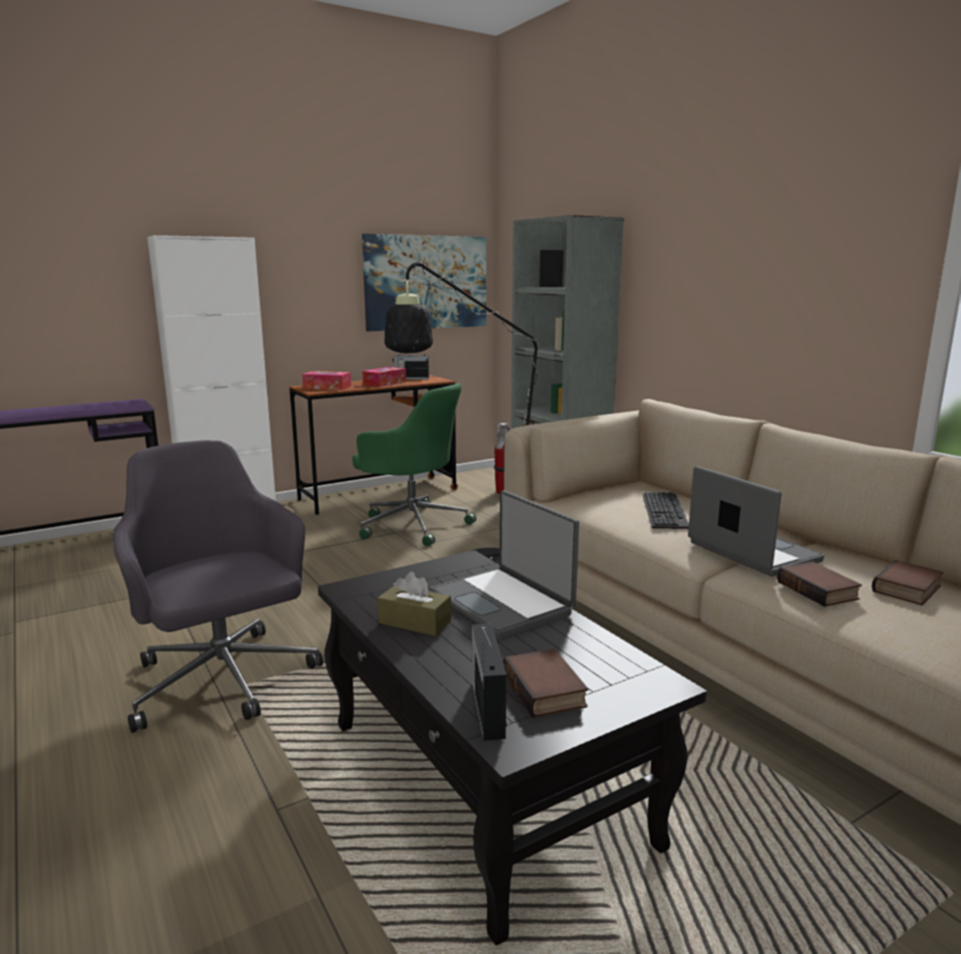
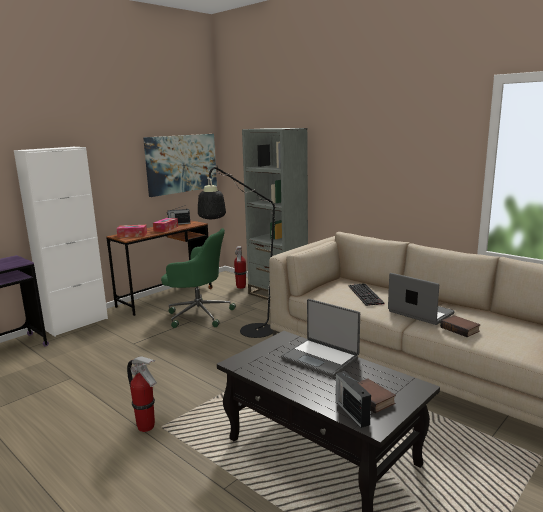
camera: 15 degrees left, 0 degrees up
(223, 682) = (146, 427): grey office chair -> fire extinguisher
(415, 622) = (284, 375): brown tissue box -> none
(908, 590) = (497, 323): book -> none

